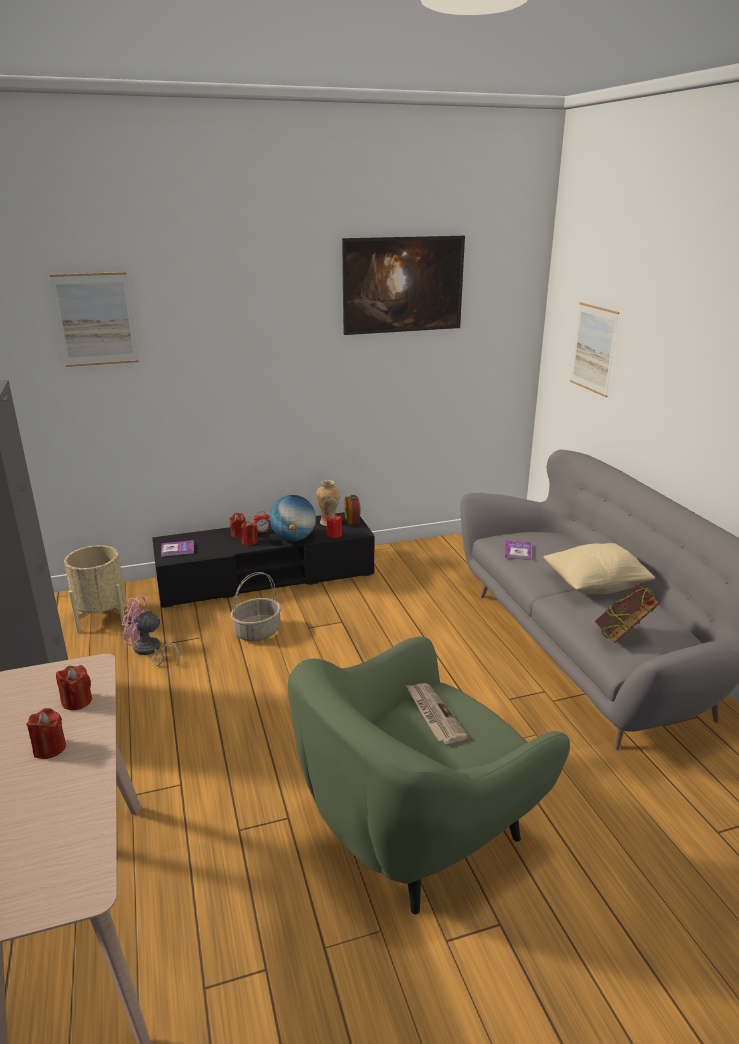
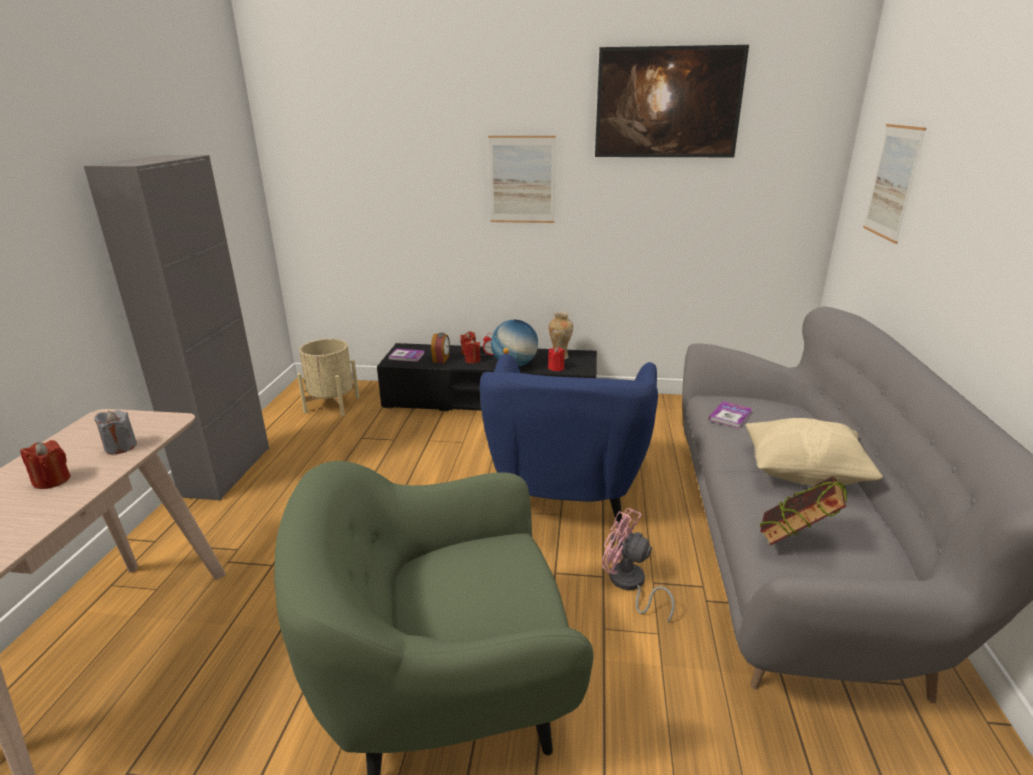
camera: 25 degrees right, 0 degrees up
(77, 701) = (121, 447): red candle -> grey candle
(95, 319) = (354, 127): picture -> picture (522, 180)
(149, 651) = (343, 441): pink fan -> pink fan (629, 585)
(257, 631) = (445, 446): basket -> none
(352, 520) = (585, 358): alarm clock -> alarm clock (441, 359)
(395, 643) = (567, 489): none -> blue armchair
(433, 714) = (478, 564): newspaper -> none

